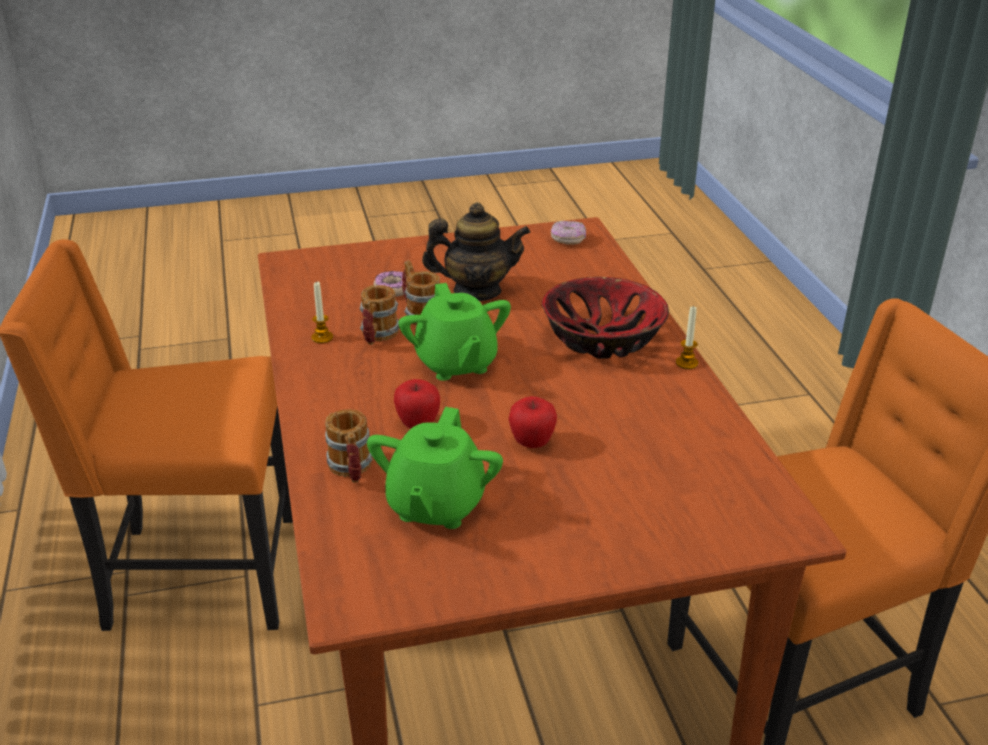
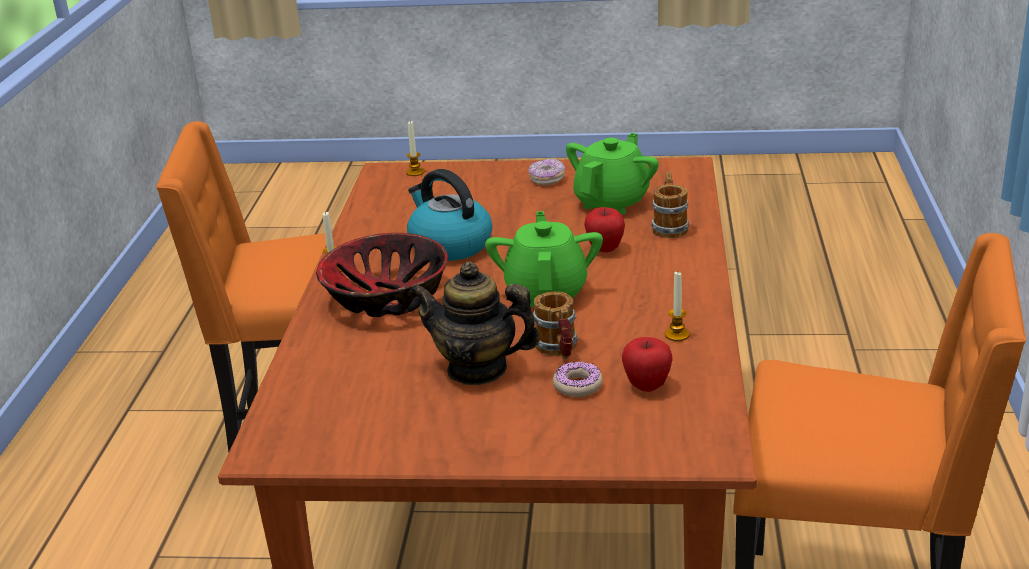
camera: 160 degrees left, 5 degrees down
(377, 336) = (615, 329): mug -> none
(532, 443) = (518, 228): apple -> apple (647, 386)
(567, 240) = (304, 432): donut -> donut (547, 180)
(594, 408) = (449, 245): none -> kettle
(747, 533) = (415, 172): none -> candle

